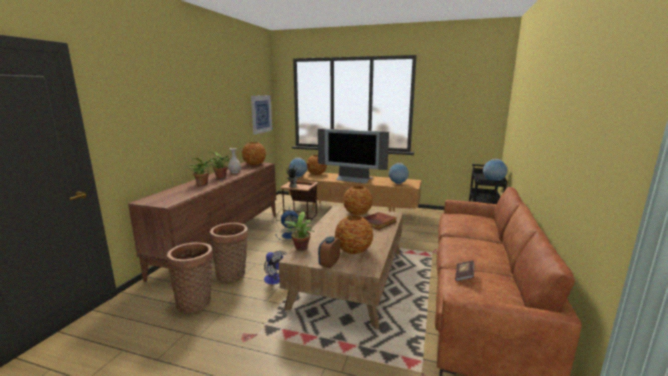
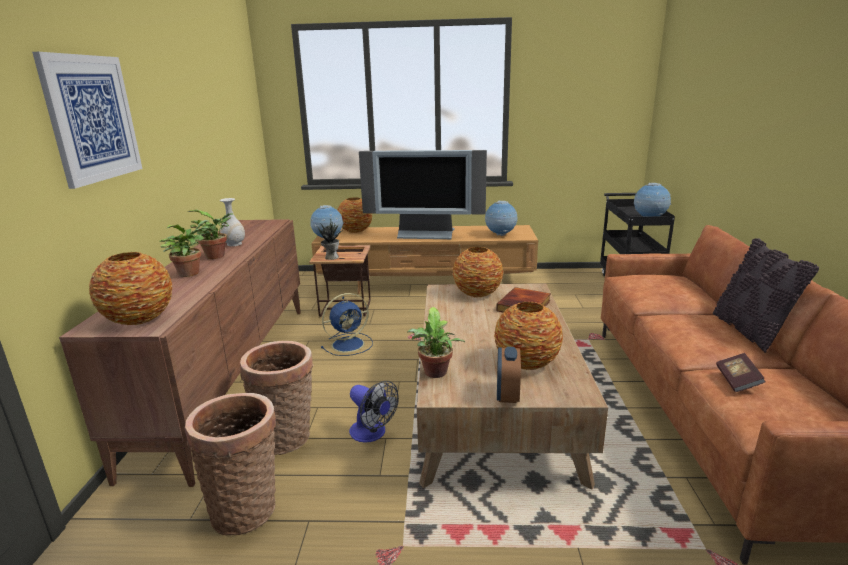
camera: 15 degrees left, 5 degrees up
(255, 164) = (258, 225): vase -> vase (140, 319)
(261, 114) = (245, 130): picture -> picture (92, 118)
(502, 253) = (750, 332): none -> black pillow

